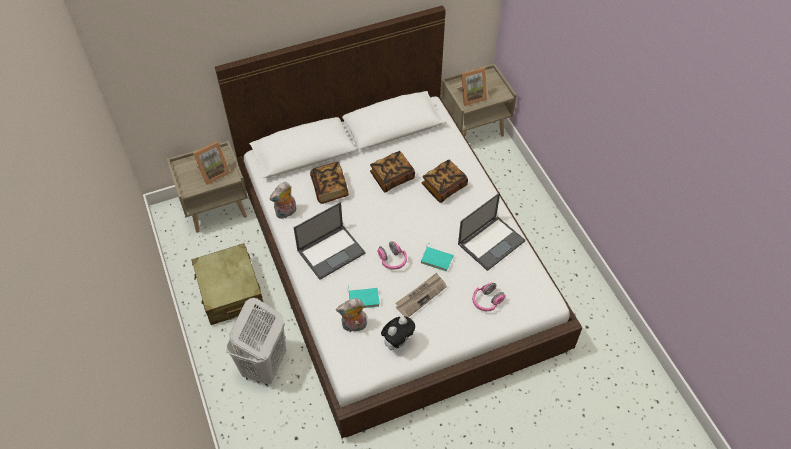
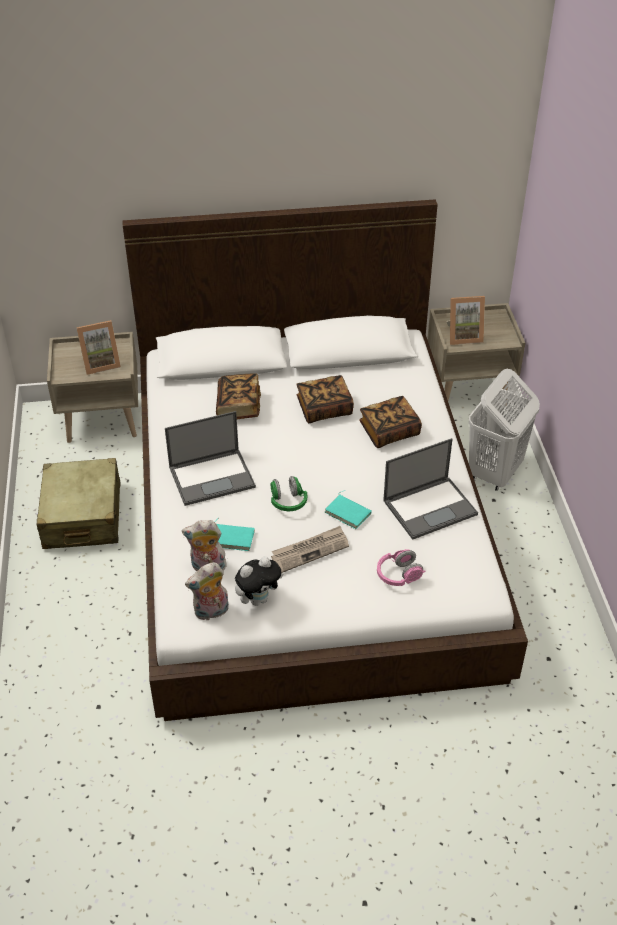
camera: 15 degrees right, 10 degrees down
(264, 366) = (91, 611): white laundry basket -> white laundry basket (494, 473)
(286, 213) = (172, 423): plush toy -> plush toy (211, 612)
(392, 260) = (288, 502): pink headphones -> green headphones

